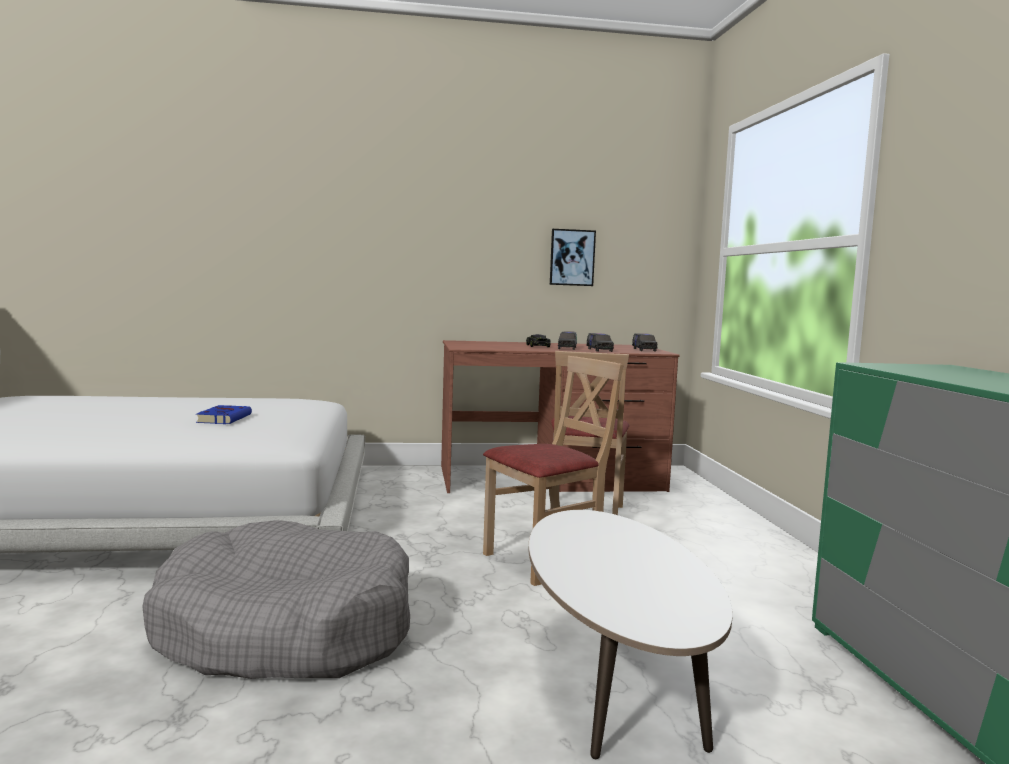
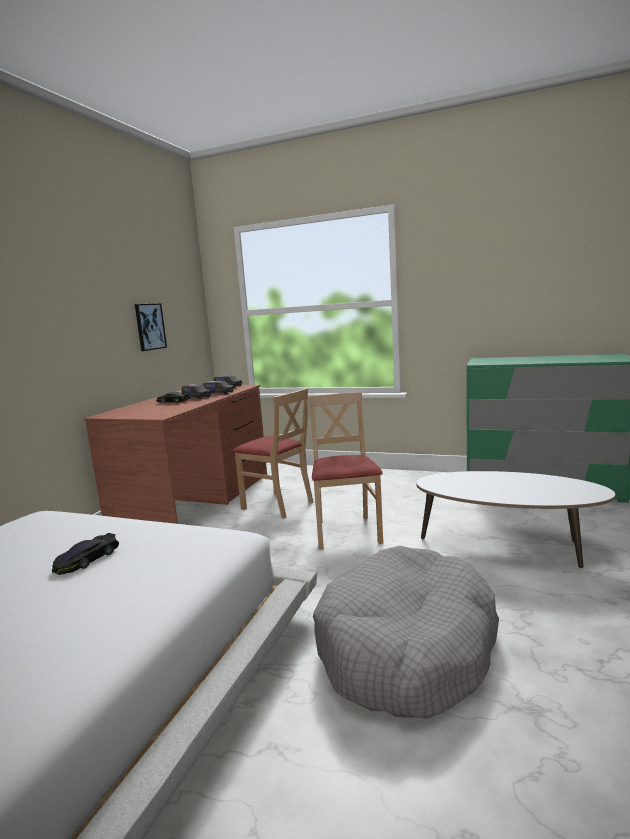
camera: 60 degrees left, 5 degrees up
(224, 418) = (86, 559): blue book -> black toy car

